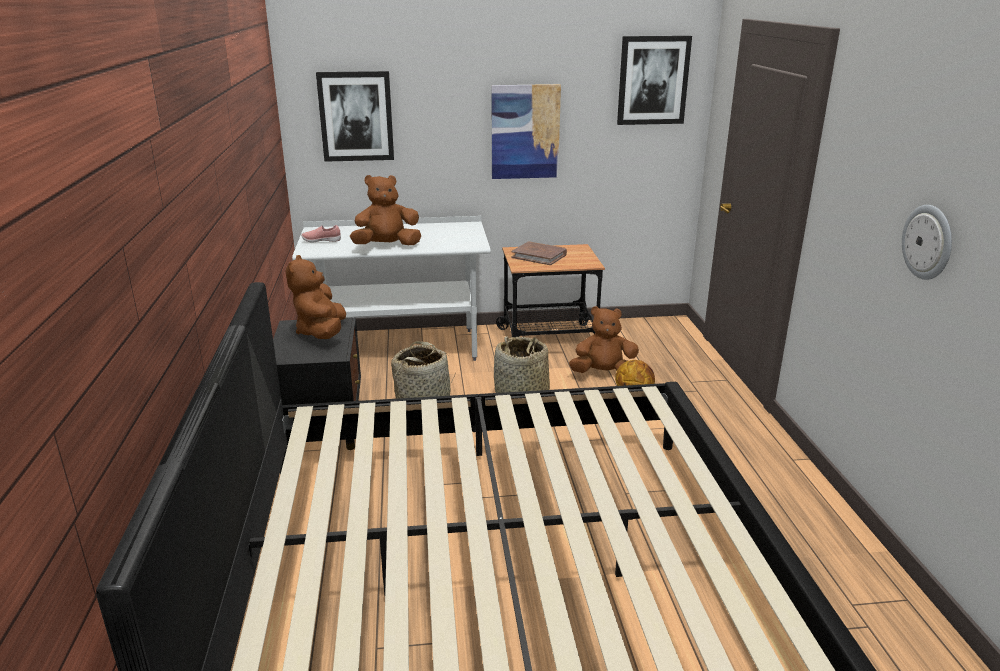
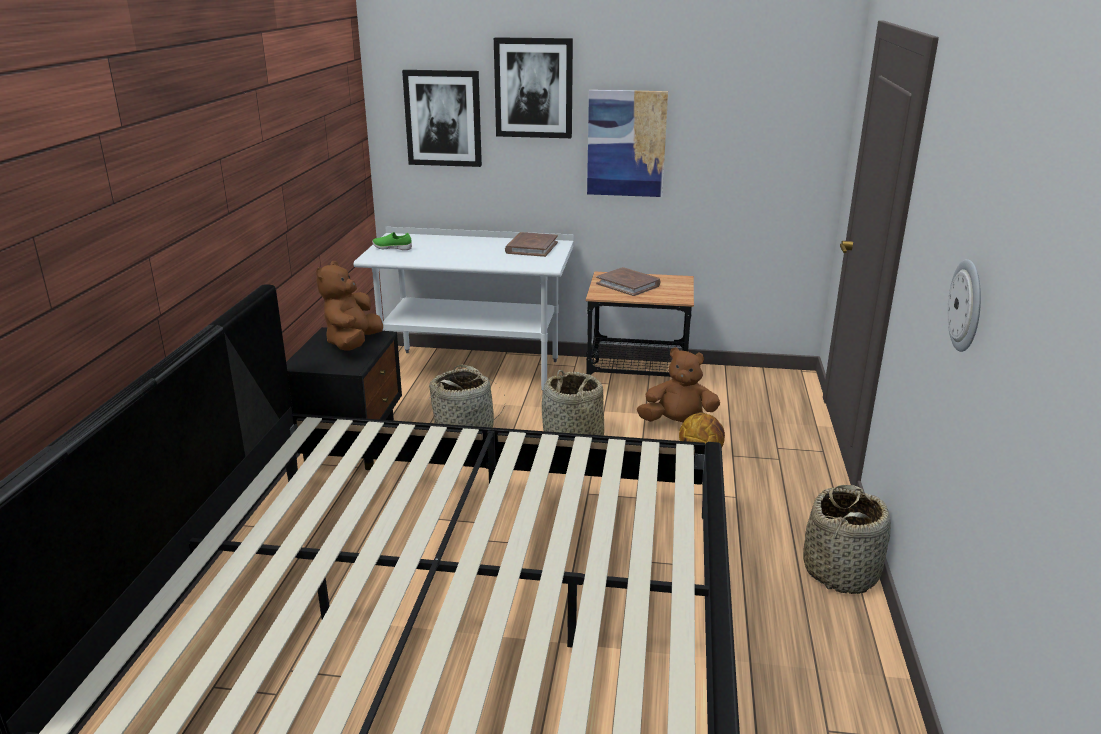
camera: 15 degrees right, 0 degrees up
(321, 241) = (392, 249): pink shoe -> green shoe
(387, 246) = (454, 259): brown plush toy -> none
(449, 230) = (531, 247): none -> brown book
(653, 80) = (779, 90): picture -> picture (533, 88)
(793, 475) = (841, 571): none -> basket

